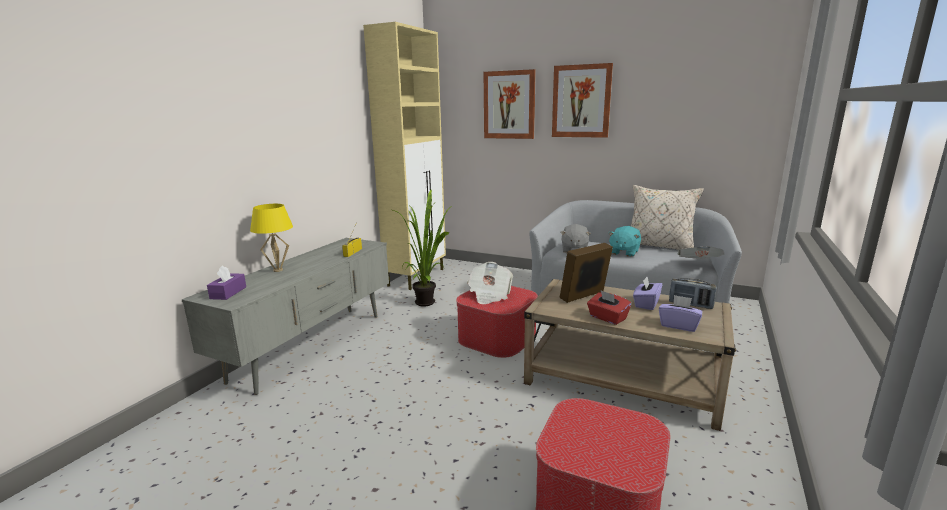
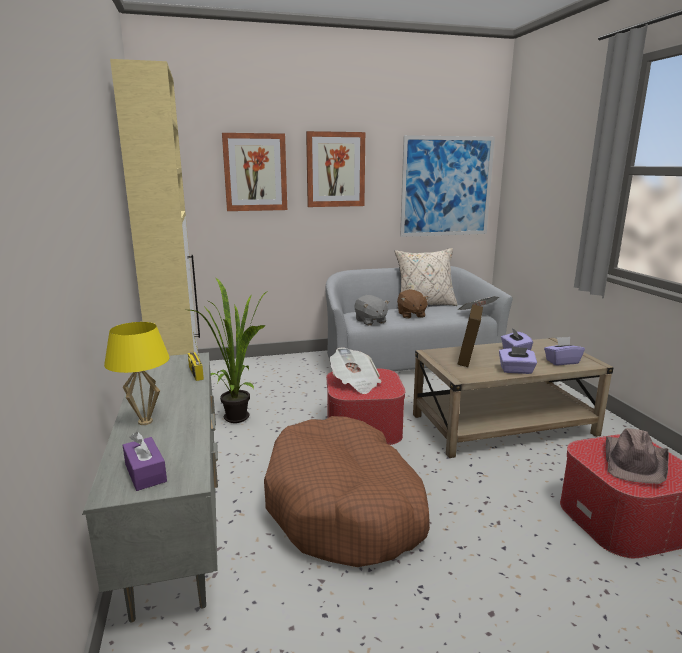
camera: 40 degrees left, 0 degrees up
(399, 381) = (345, 507): none -> brown dog bed
(606, 439) = (635, 462): none -> brown hat
(607, 318) = (516, 370): red tissue box -> purple tissue box
(623, 252) = (411, 315): turquoise plush toy -> brown plush toy
(690, 304) = (538, 344): radio -> none
(710, 118) = (446, 186): none -> picture

